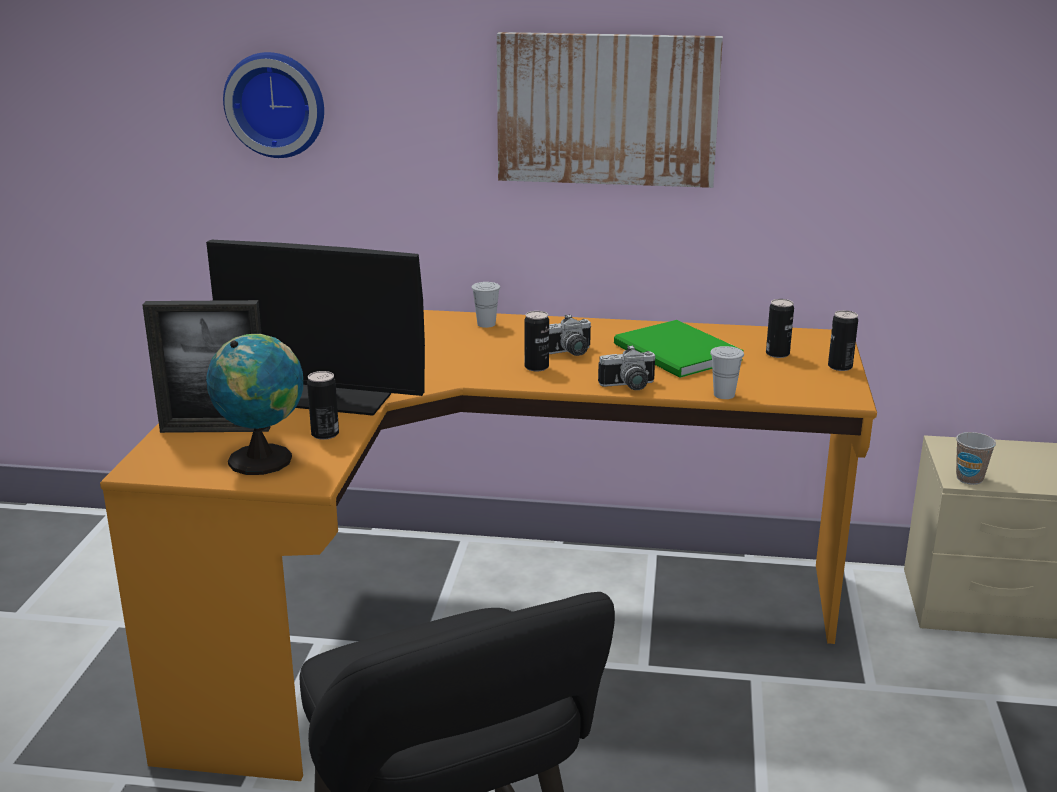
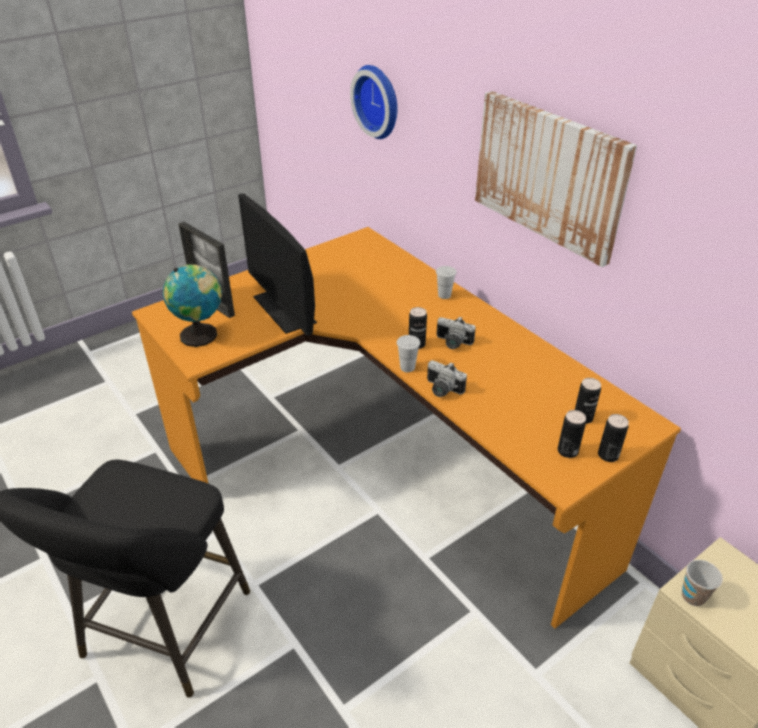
camera: 45 degrees right, 15 degrees up
(325, 434) = (247, 334): can -> can (567, 451)
(677, 354) = (515, 380): green book -> none
(724, 395) = (486, 431): white cup -> white cup (407, 367)

